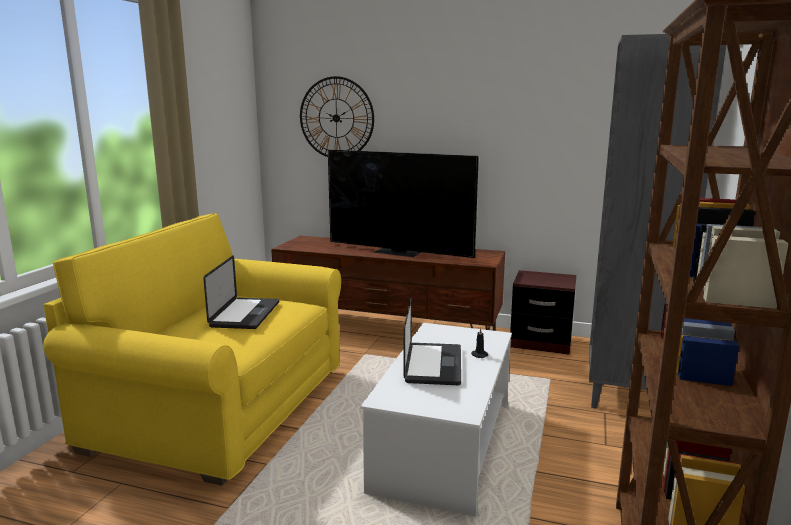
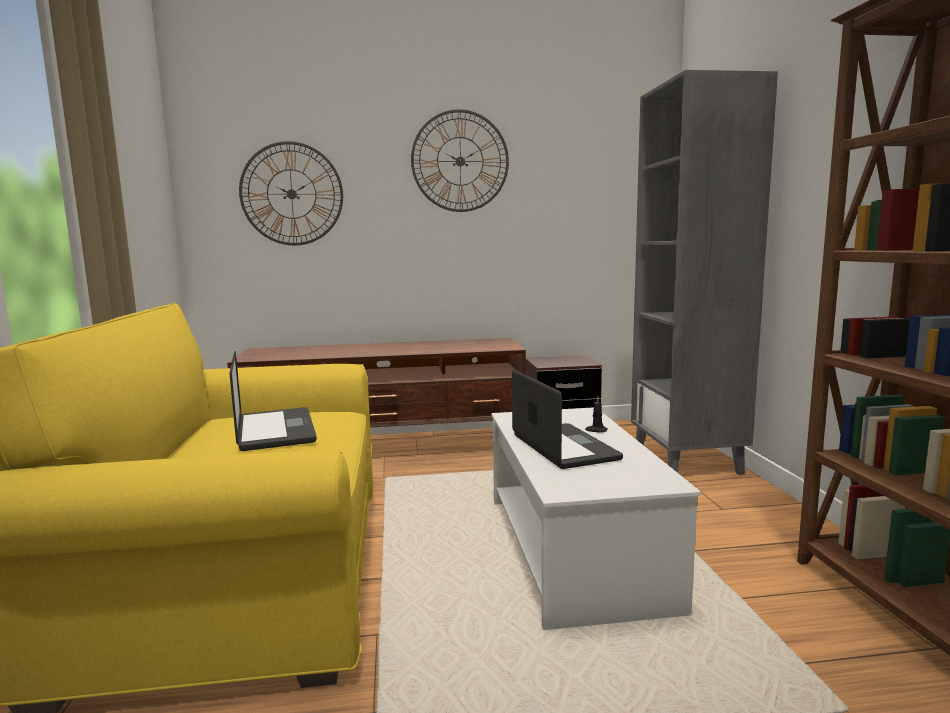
camera: 25 degrees left, 5 degrees down
(399, 252) = (398, 349): television -> none
(471, 92) = (460, 161): none -> wall clock

